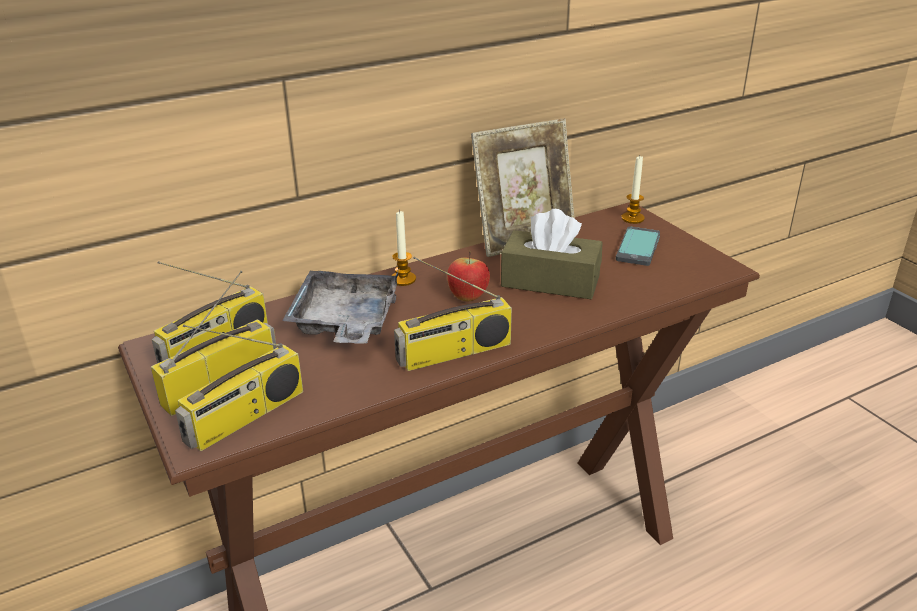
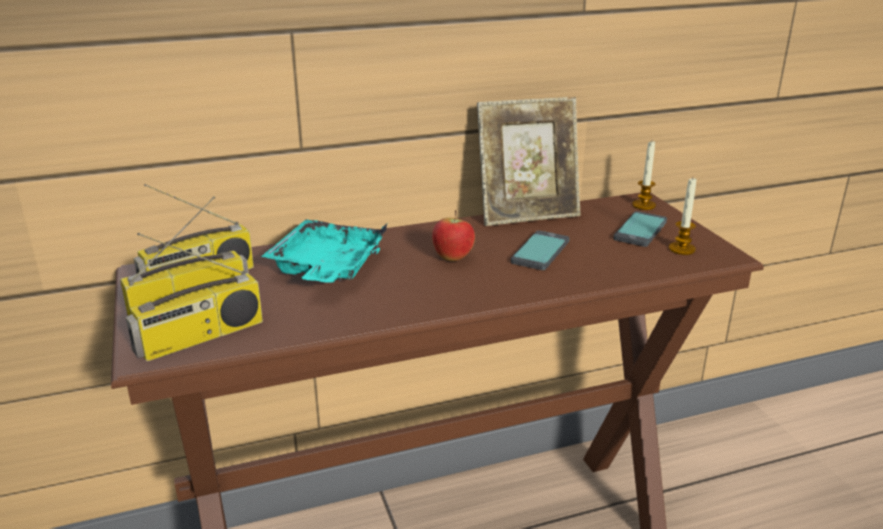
camera: 10 degrees right, 5 degrees down
(345, 322) = (327, 268): grey tray -> turquoise tray
(403, 279) = (396, 238): candle -> candle (681, 249)
(454, 353) = (420, 304): radio -> none
(550, 281) = (540, 251): brown tissue box -> phone

